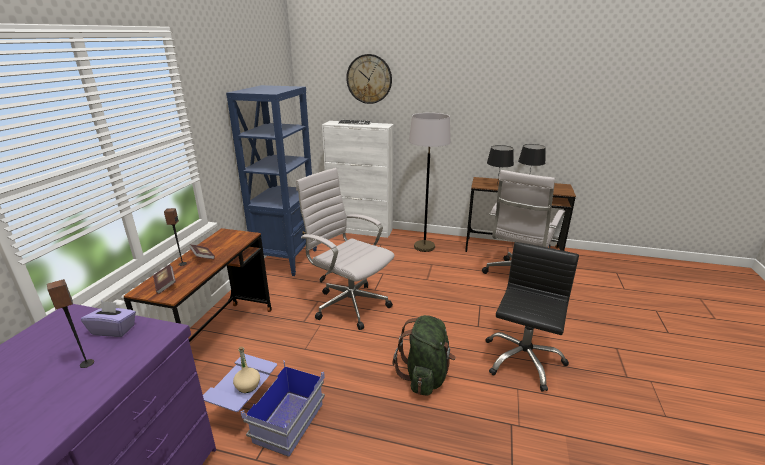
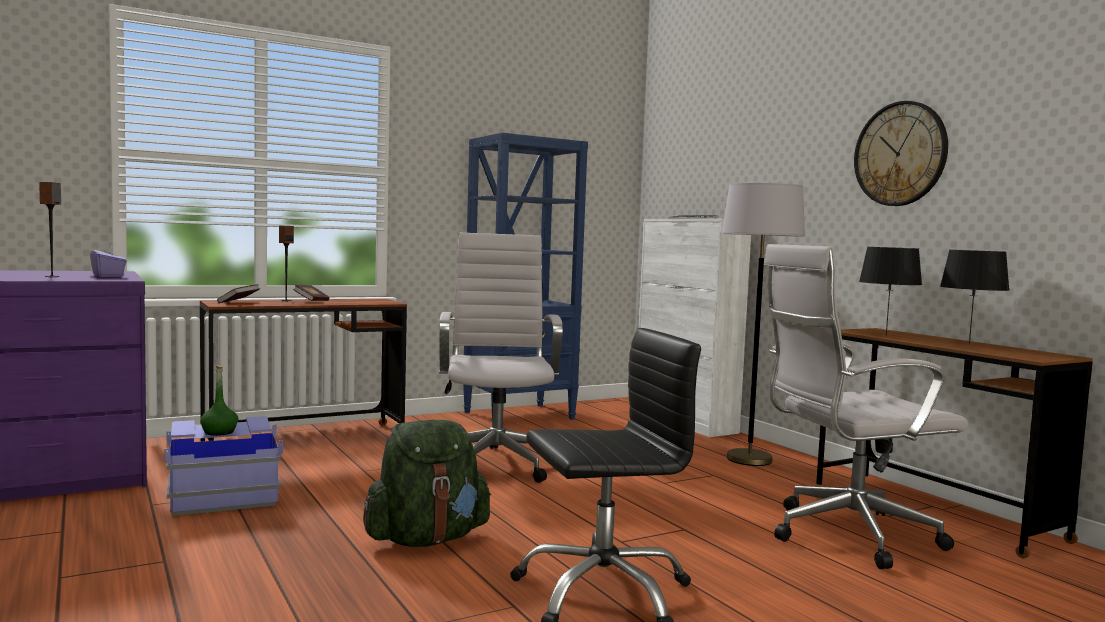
camera: 45 degrees right, 20 degrees down
(248, 386) = (219, 432): beige bottle -> green bottle
(369, 79) = (727, 146): wall clock -> wall clock (900, 154)

